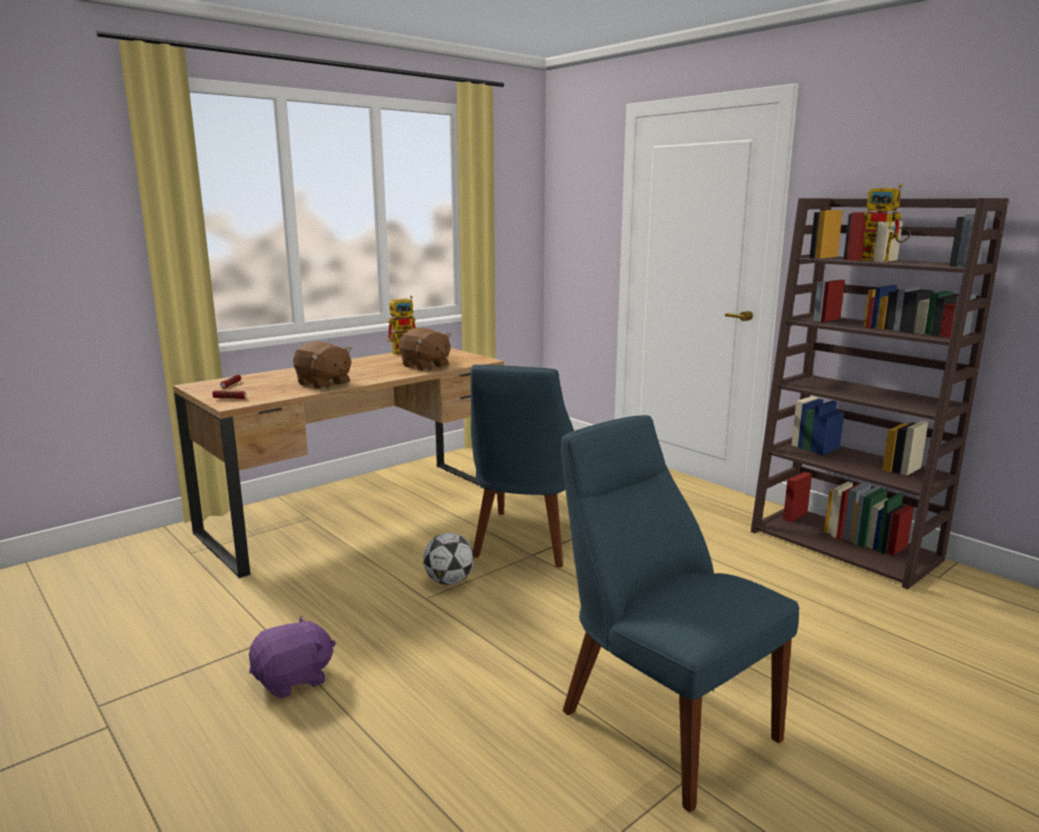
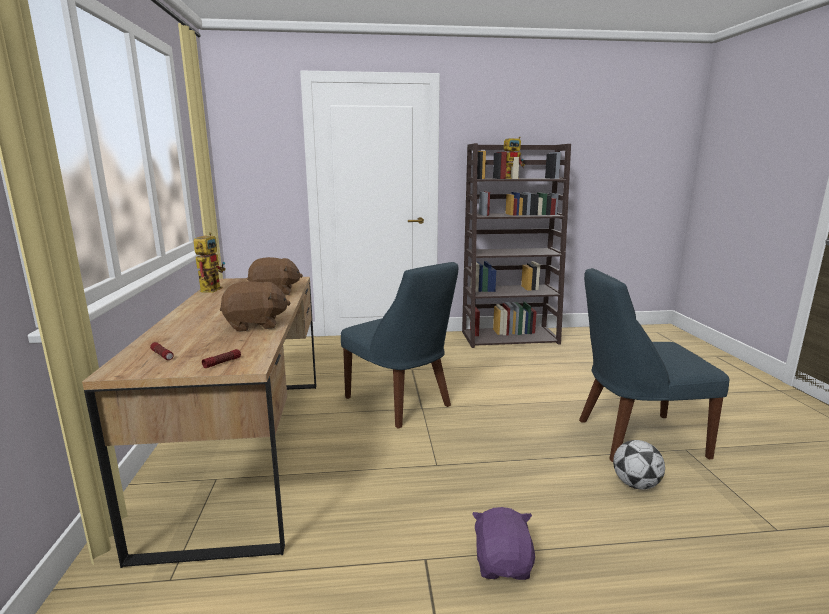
camera: 55 degrees left, 0 degrees up
(449, 581) = (422, 448): football -> football (635, 484)

